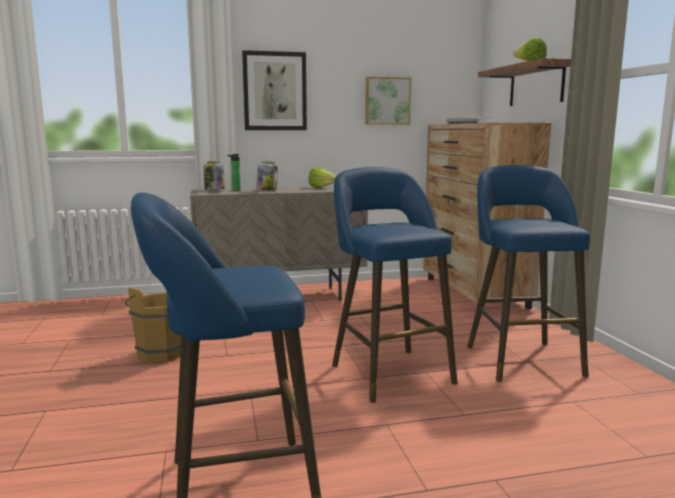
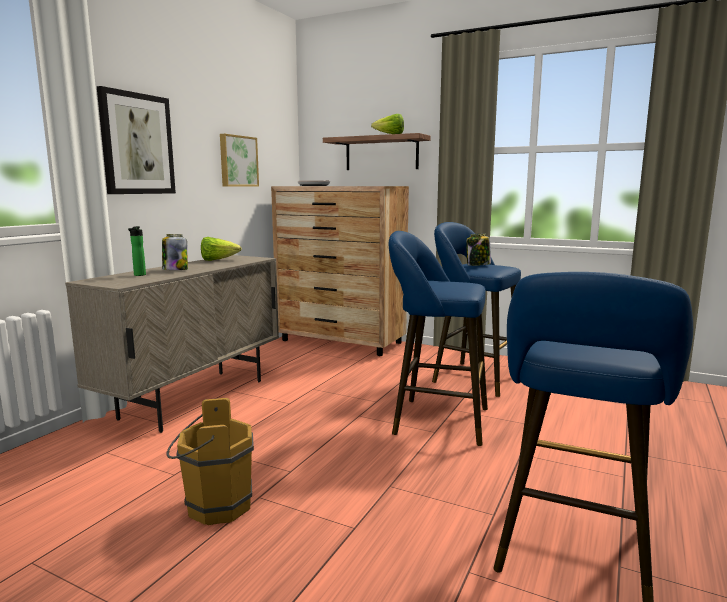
camera: 50 degrees left, 0 degrees up
(214, 190) = (105, 278): jar -> jar (478, 265)

